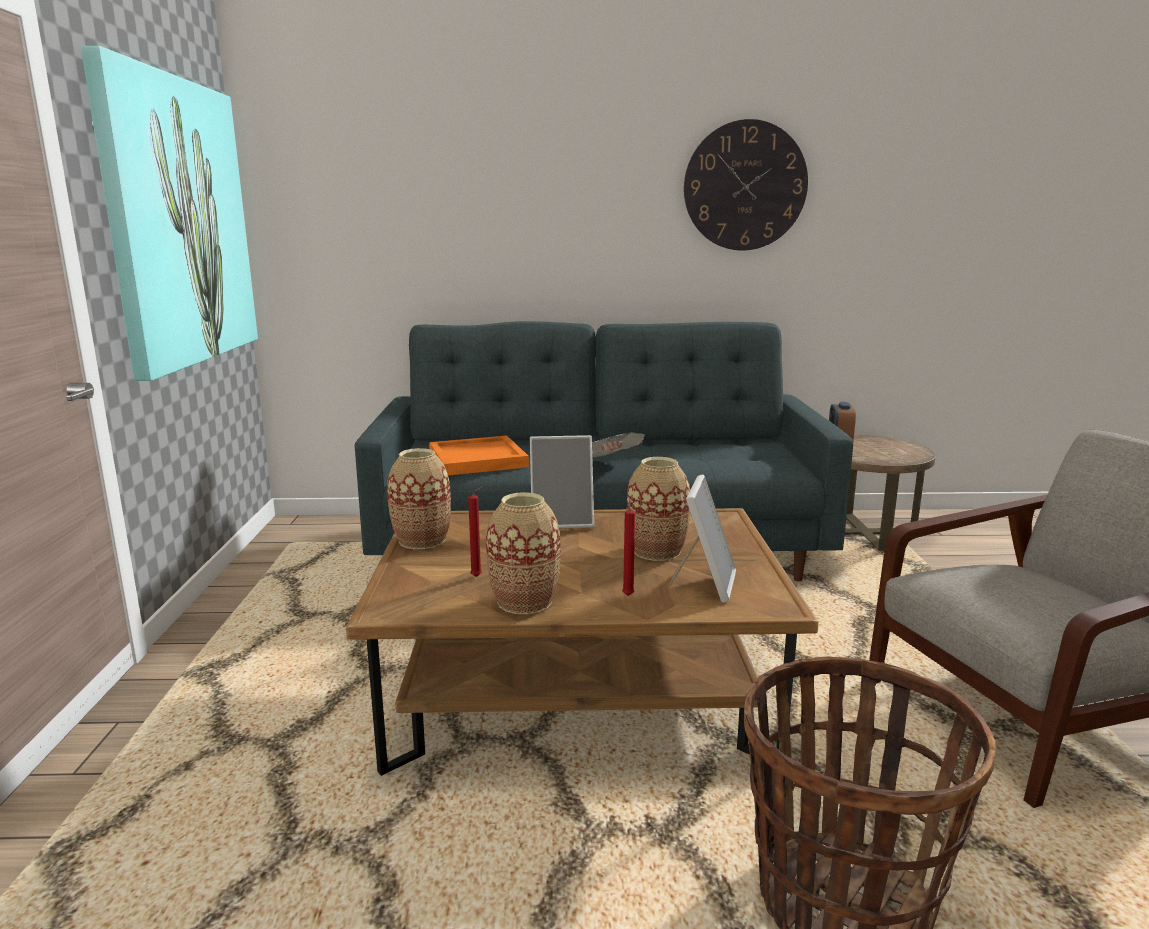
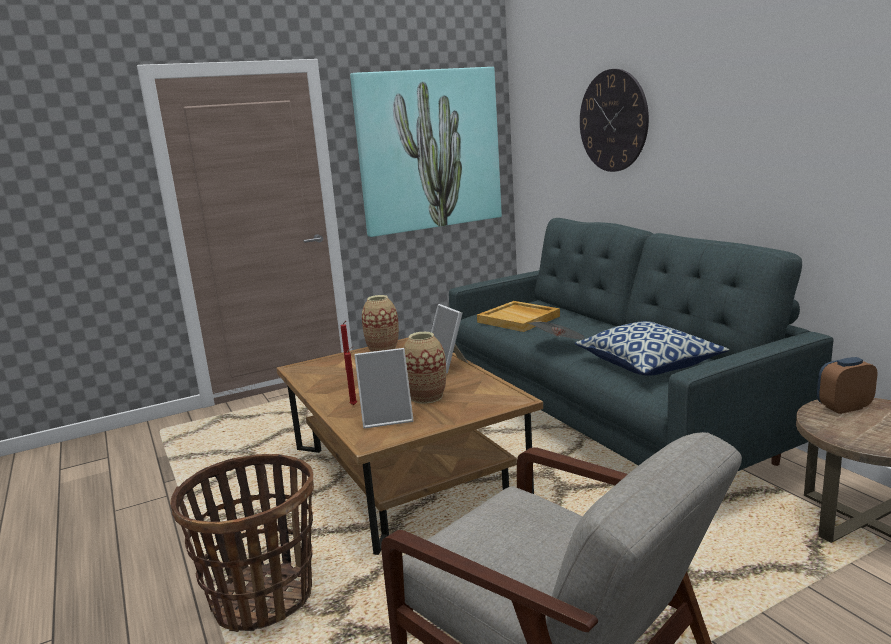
camera: 65 degrees right, 0 degrees up
(478, 459) = (519, 319): orange tray -> beige tray
(524, 601) = (325, 387): vase -> none
(711, 455) = (648, 365): none -> pillow
(745, 186) = (807, 102): wall clock -> wall clock (613, 121)

